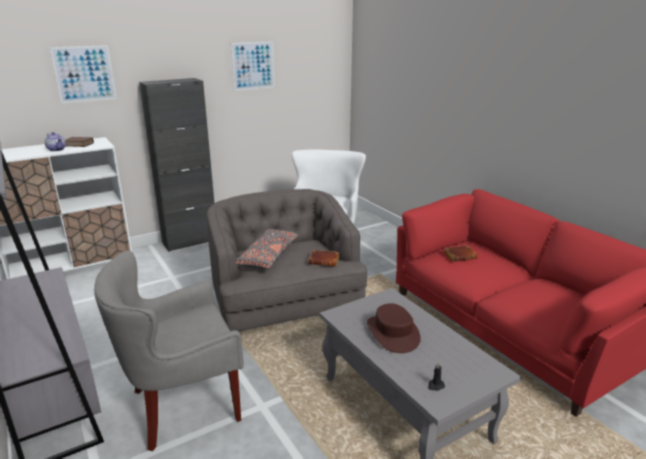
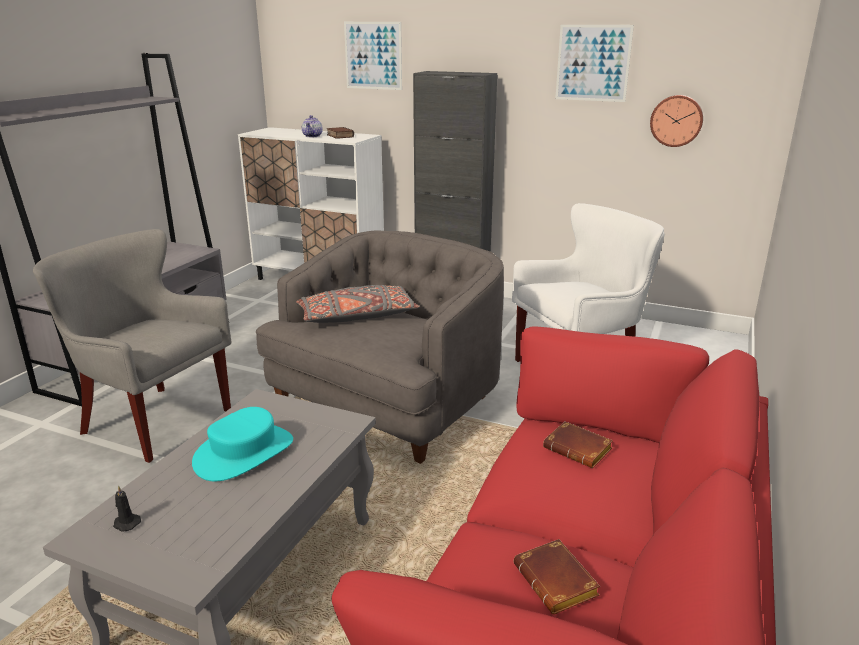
camera: 55 degrees right, 0 degrees up
(301, 94) = (676, 120): none -> wall clock
(325, 260) = (388, 348): brown book -> brown book (558, 583)
(393, 333) = (244, 453): brown hat -> turquoise hat

